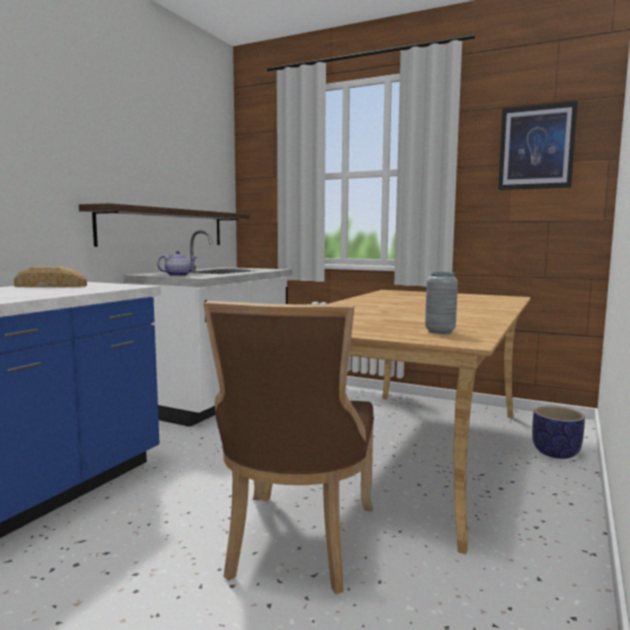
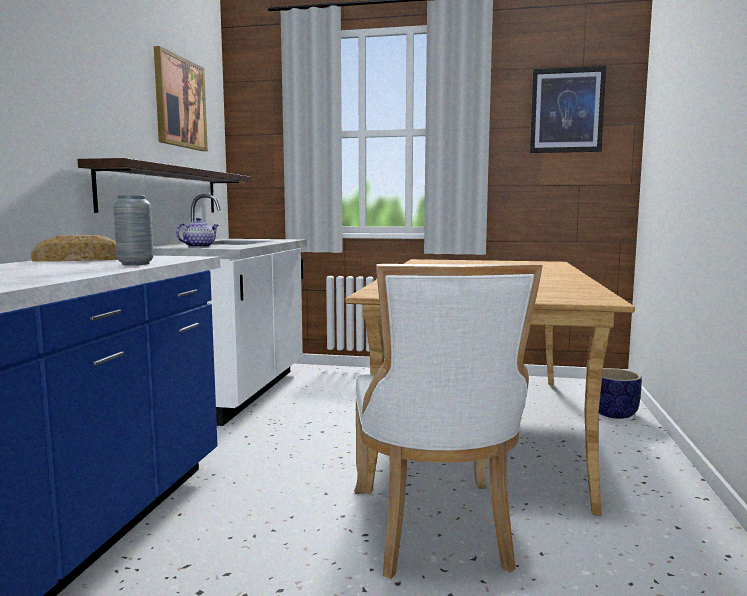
camera: 15 degrees left, 0 degrees up
(185, 154) = (179, 103): none -> picture
(297, 543) = (434, 530): brown chair -> white chair
(440, 332) = (557, 293): grey vase -> grey vase (135, 264)

